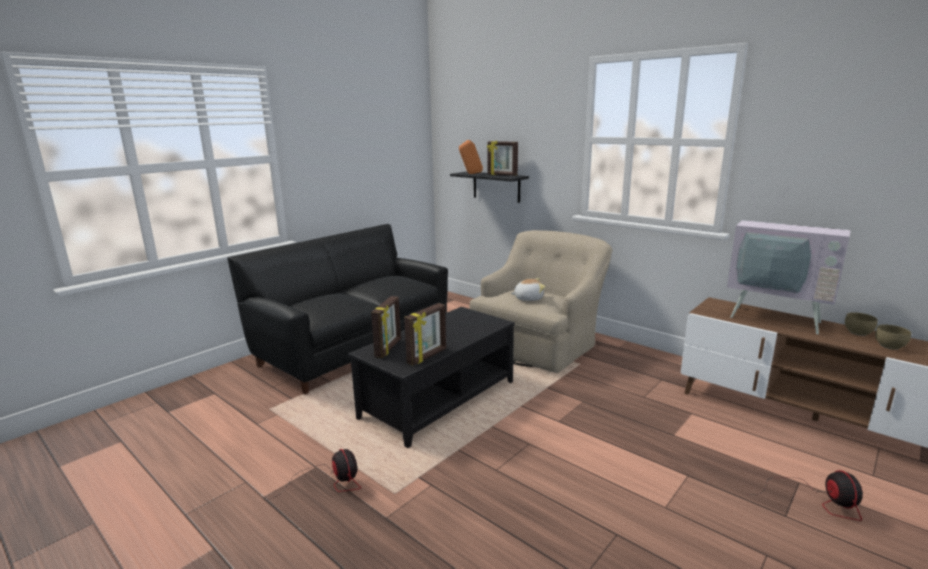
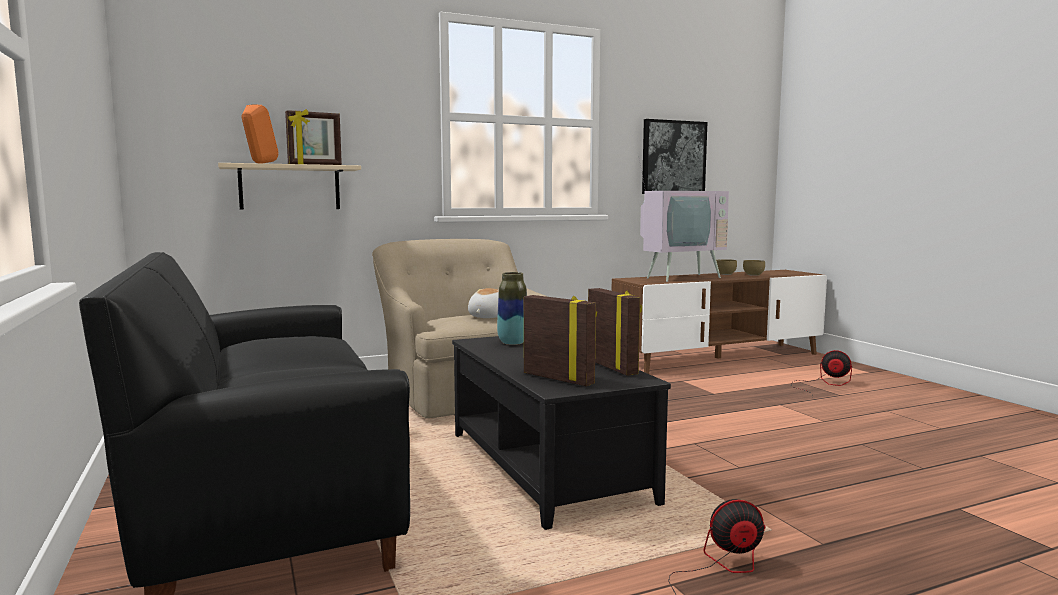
camera: 65 degrees left, 10 degrees down
(467, 320) = (512, 343): none -> vase
(496, 186) = (290, 187): black shelf -> beige shelf
(838, 181) = (673, 157): none -> picture

